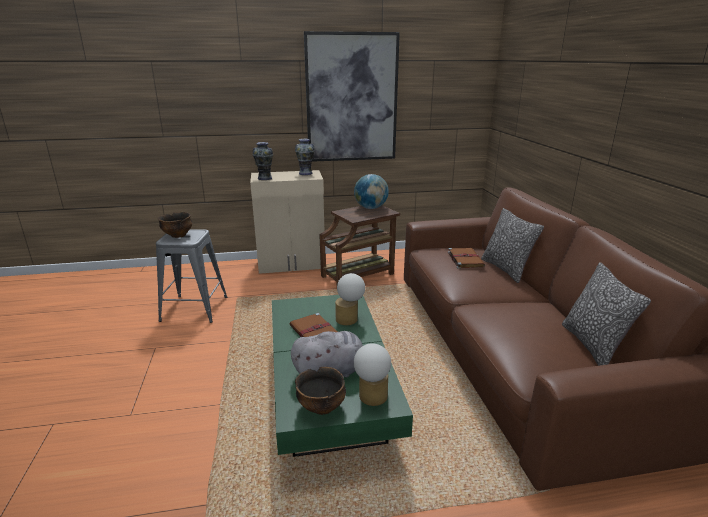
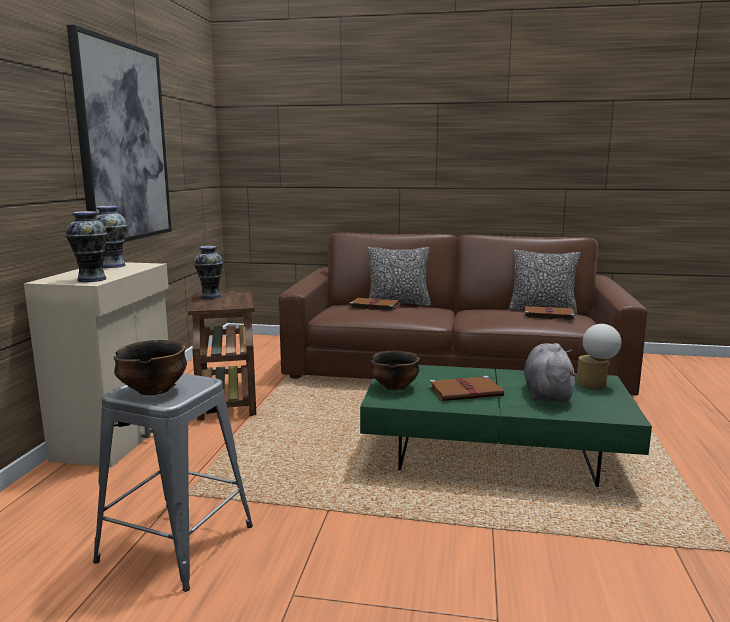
camera: 70 degrees left, 10 degrees down
(321, 407) = (609, 403): bowl -> bowl (394, 387)
(350, 319) = (442, 374): table lamp -> none
(371, 208) = (211, 296): globe -> vase
(538, 344) = (547, 315): none -> brown book

